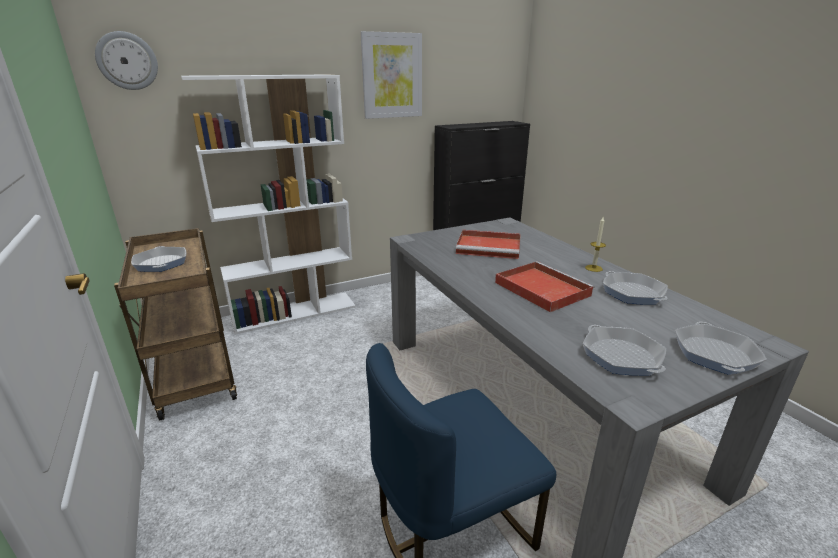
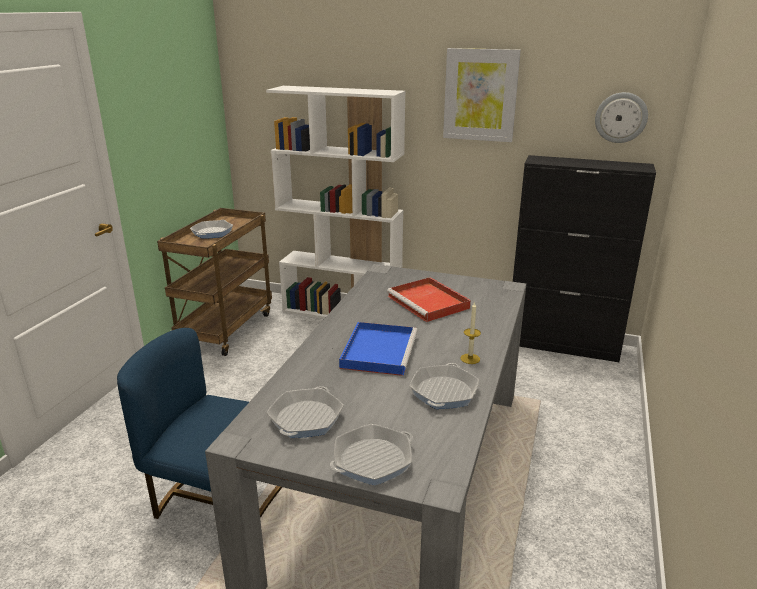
camera: 45 degrees right, 0 degrees up
(127, 61) = (252, 72): wall clock -> wall clock (621, 117)
(540, 288) = (379, 350): red tray -> blue tray

